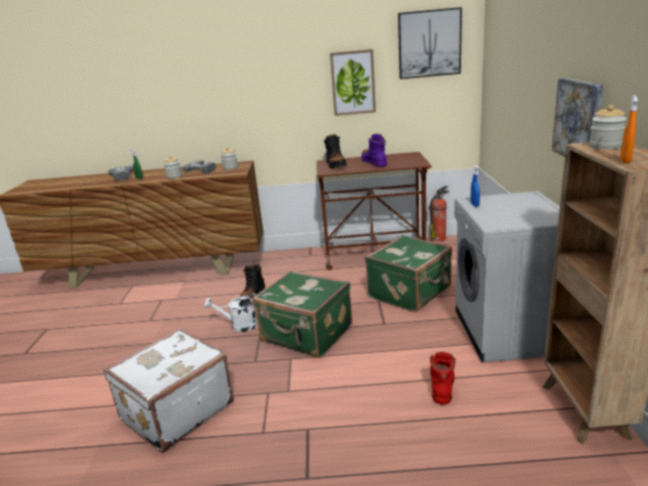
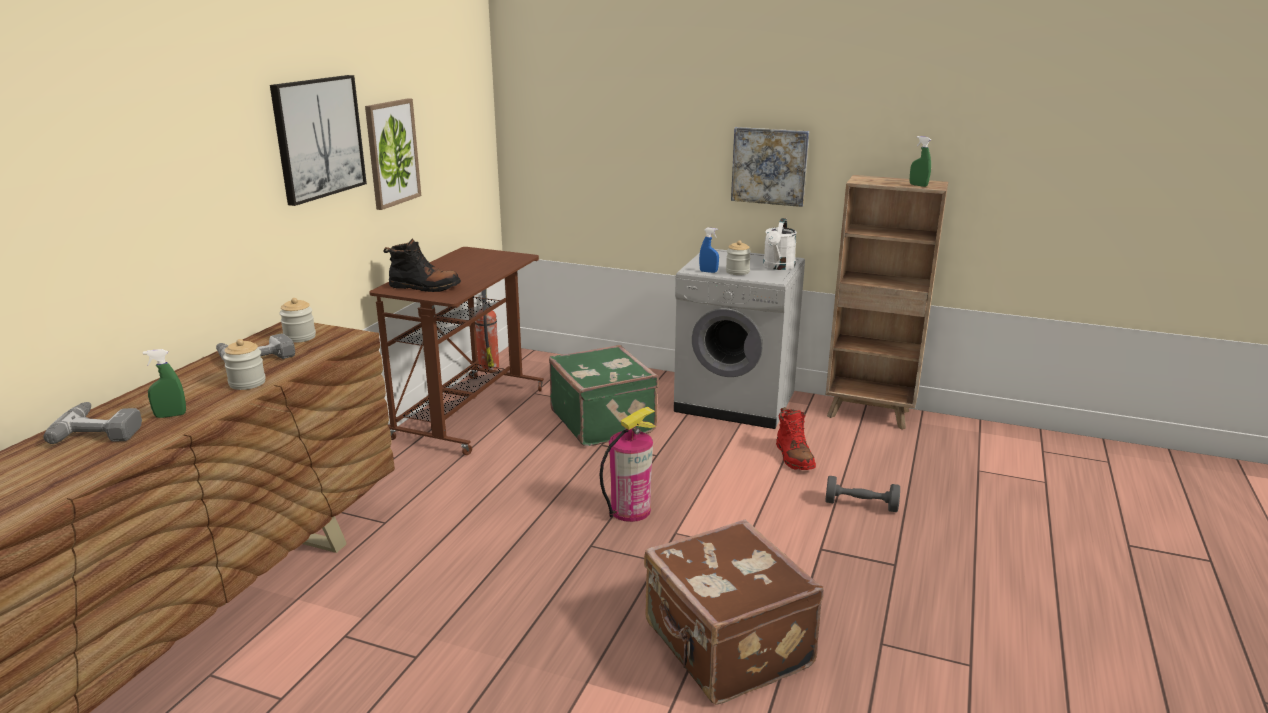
camera: 70 degrees left, 0 degrees up
(175, 411) = (725, 647): white suitcase -> brown suitcase
(239, 326) = (547, 560): white watering can -> white watering can (778, 267)
(252, 296) = (465, 532): black boot -> none
(306, 335) = (630, 510): green suitcase -> fire extinguisher
(374, 162) = (464, 270): purple boot -> none
(391, 439) = (860, 505): none -> grey dumbbell
(429, 43) = (455, 89): picture -> picture (318, 138)
(442, 383) = (794, 457): red boot -> red boot turned 135 degrees counterclockwise
(605, 146) = (870, 180): jar -> jar (737, 272)
(625, 160) = (918, 185): orange spray bottle -> green spray bottle

